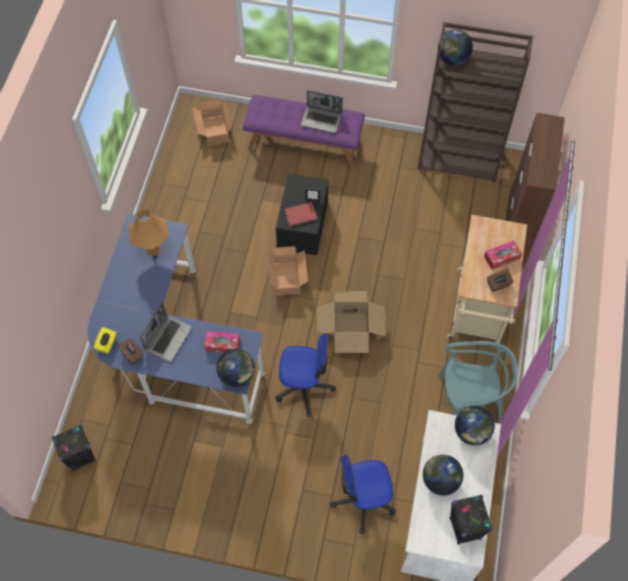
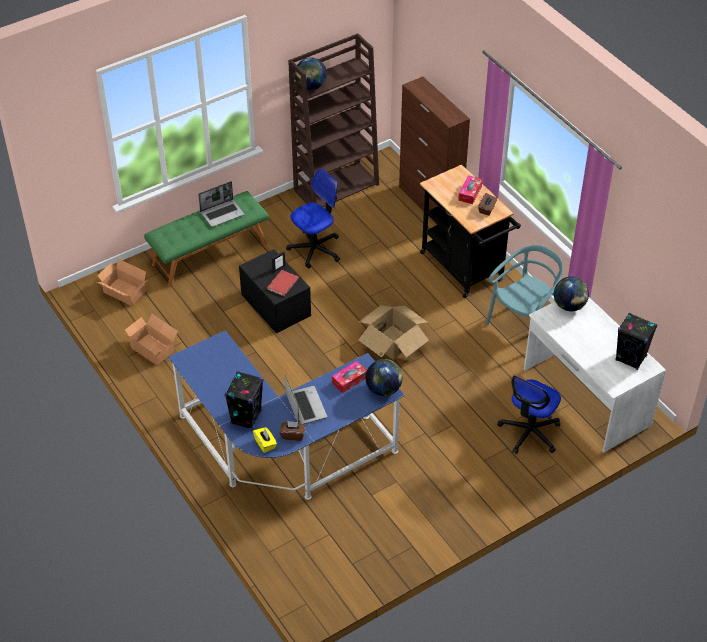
camera: 45 degrees left, 15 degrees down
(81, 456) = (300, 573): black speaker -> black speaker (246, 417)
(153, 249) = (219, 363): orange table lamp -> none
(288, 277) = (307, 344): cardboard box -> cardboard box (153, 348)
(304, 144) = (209, 253): purple bench -> green bench
(304, 386) = (406, 400): office chair -> office chair (315, 249)
(440, 480) = (584, 345): globe -> none
(477, 313) = (465, 270): beige cart -> black cart

